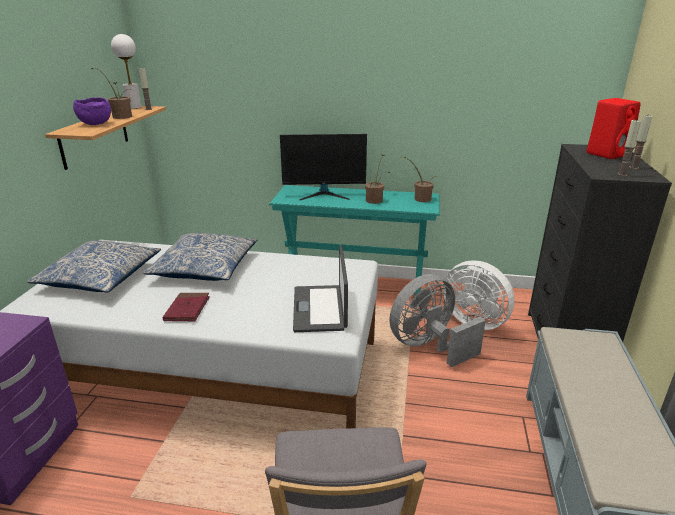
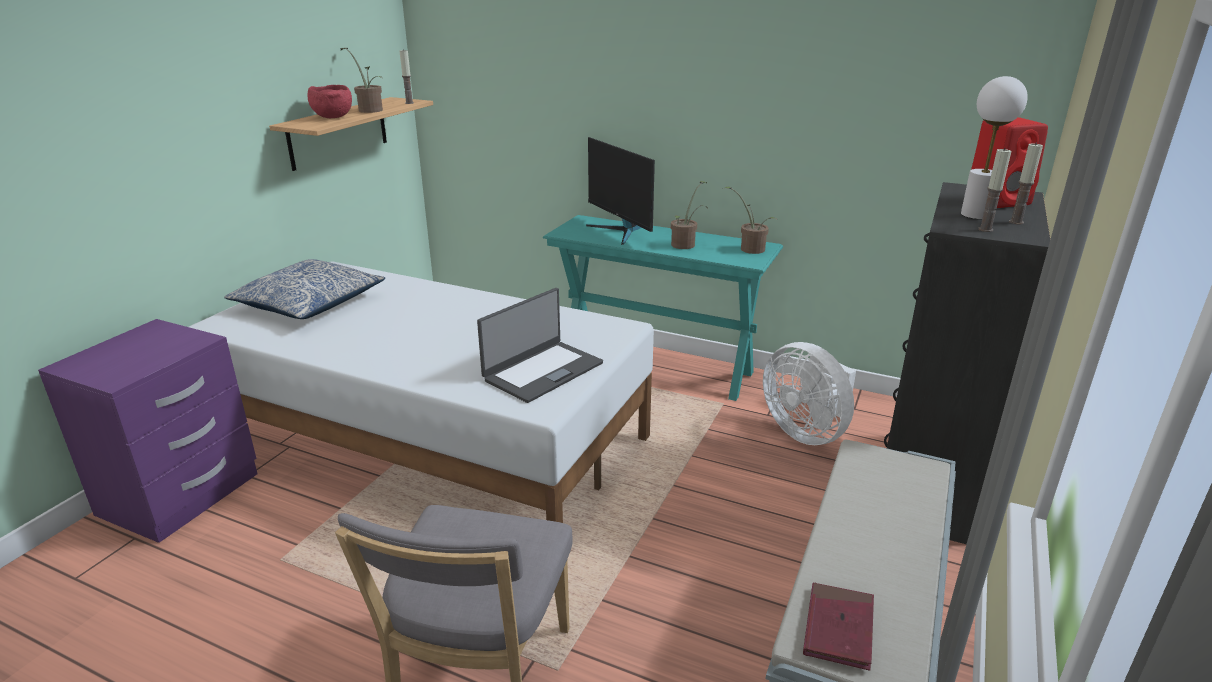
camera: 15 degrees right, 0 degrees up
(95, 124) = (332, 117): purple bowl -> red bowl
(134, 107) = (395, 100): white table lamp -> white table lamp (976, 215)
(187, 309) = (385, 351): red book -> red book (838, 628)
(205, 267) = (432, 307): pillow -> none
(320, 308) = (542, 371): laptop -> laptop turned 150 degrees counterclockwise
(324, 194) = (621, 231): monitor -> monitor turned 45 degrees clockwise
(429, 346) = (722, 454): grey fan -> none

